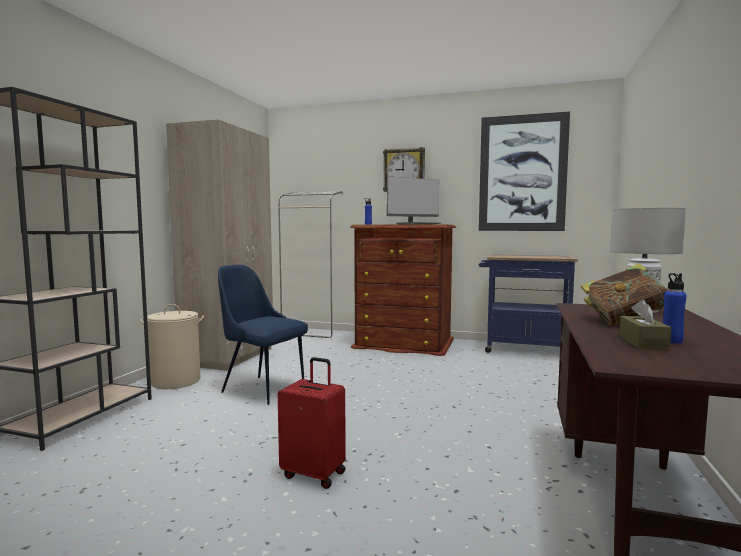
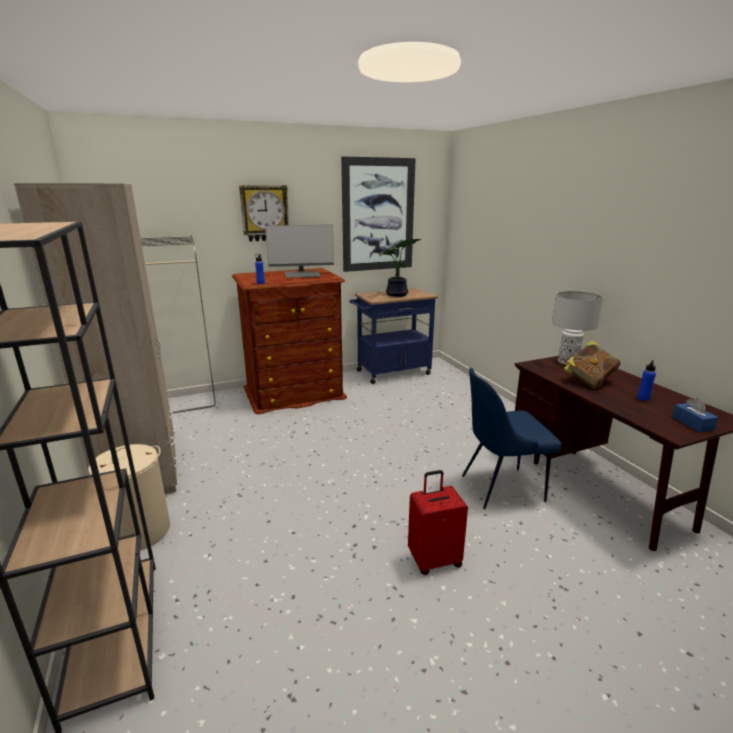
camera: 40 degrees left, 15 degrees up
(262, 389) = (257, 499): blue chair -> blue chair (501, 488)
(418, 224) = (302, 275): monitor -> monitor turned 60 degrees clockwise
(530, 256) = (397, 295): none -> potted plant
(643, 343) = (639, 405): brown tissue box -> none
(692, 366) = (692, 423): none -> blue tissue box

